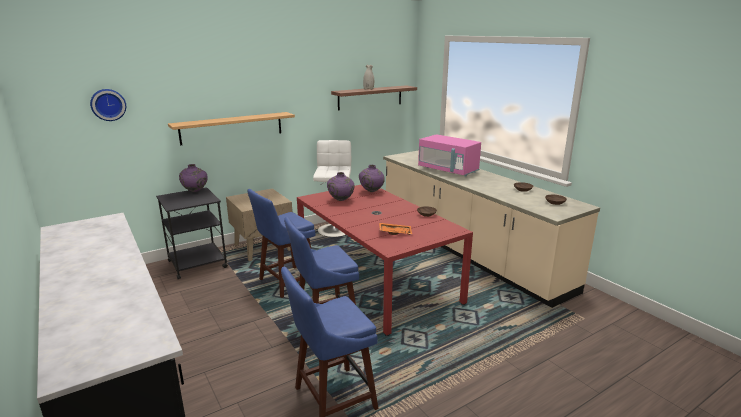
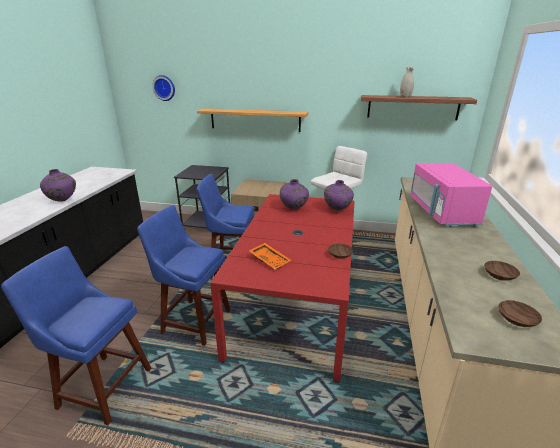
camera: 45 degrees right, 5 degrees up
(195, 191) = (215, 168): purple vase -> purple vase (63, 201)

